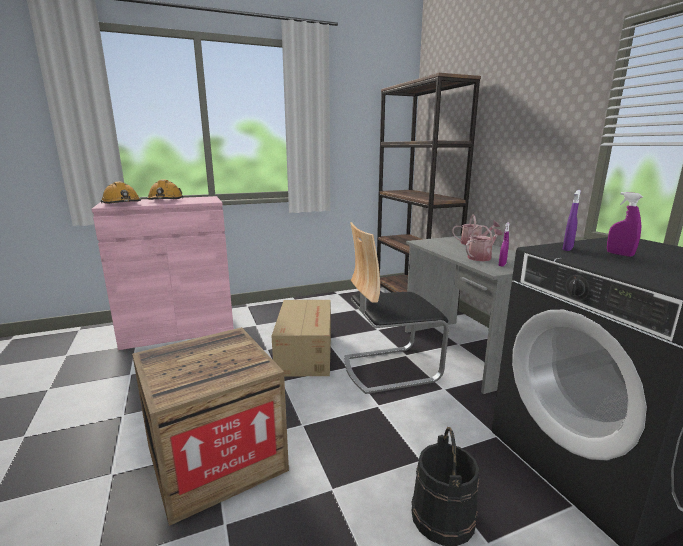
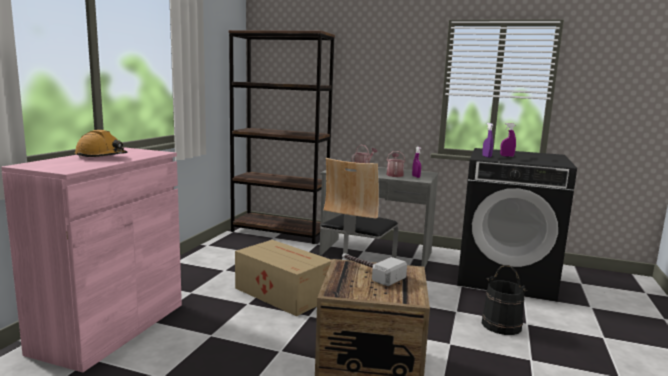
camera: 50 degrees left, 5 degrees down
(122, 204) = (73, 166): orange hard hat -> none
(223, 352) = (369, 272): none -> hammer

